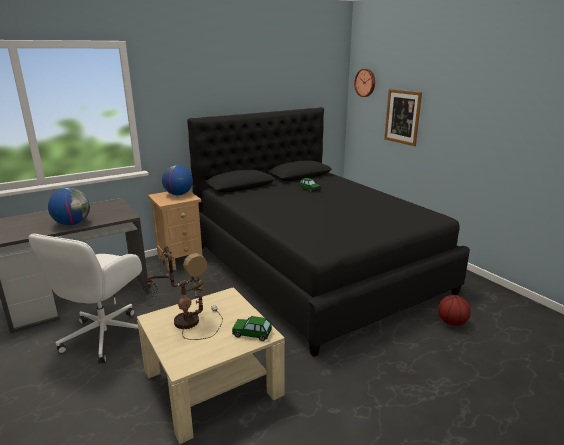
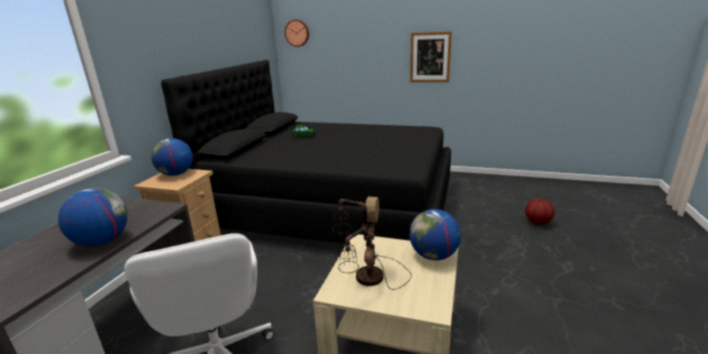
camera: 40 degrees left, 0 degrees up
(252, 333) = (433, 256): toy car -> globe
(402, 117) = (345, 59): picture -> picture (430, 57)
(452, 323) = (469, 203): basketball -> basketball (538, 222)

